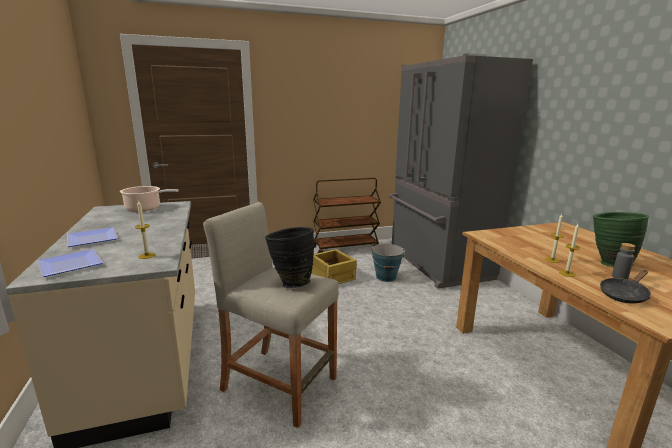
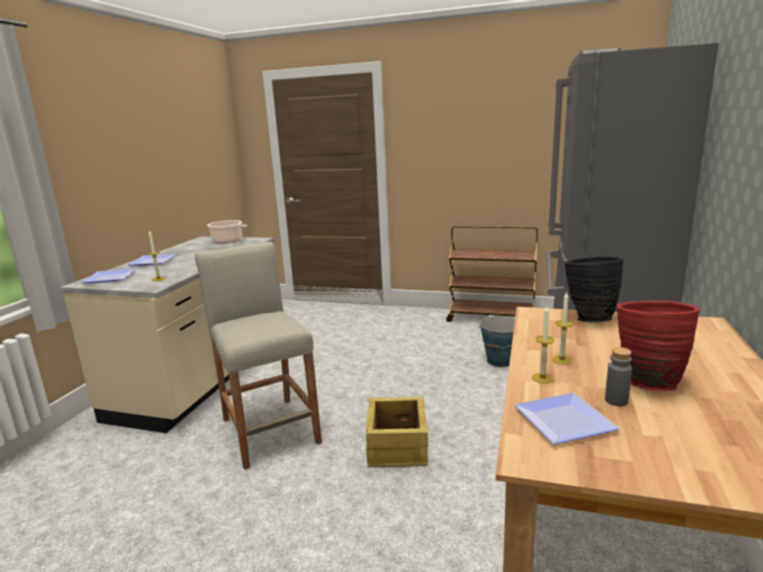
camera: 35 degrees right, 0 degrees up
(290, 282) = (261, 325): black vase -> black vase (588, 318)
(332, 276) = (436, 346): crate -> crate (396, 446)
(608, 263) = (646, 381): green vase -> red vase
(624, 295) = (564, 419): black frying pan -> plate

